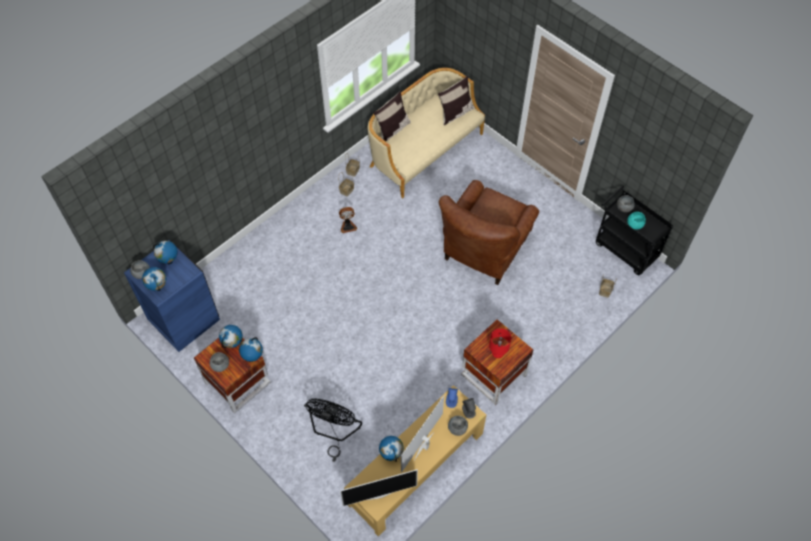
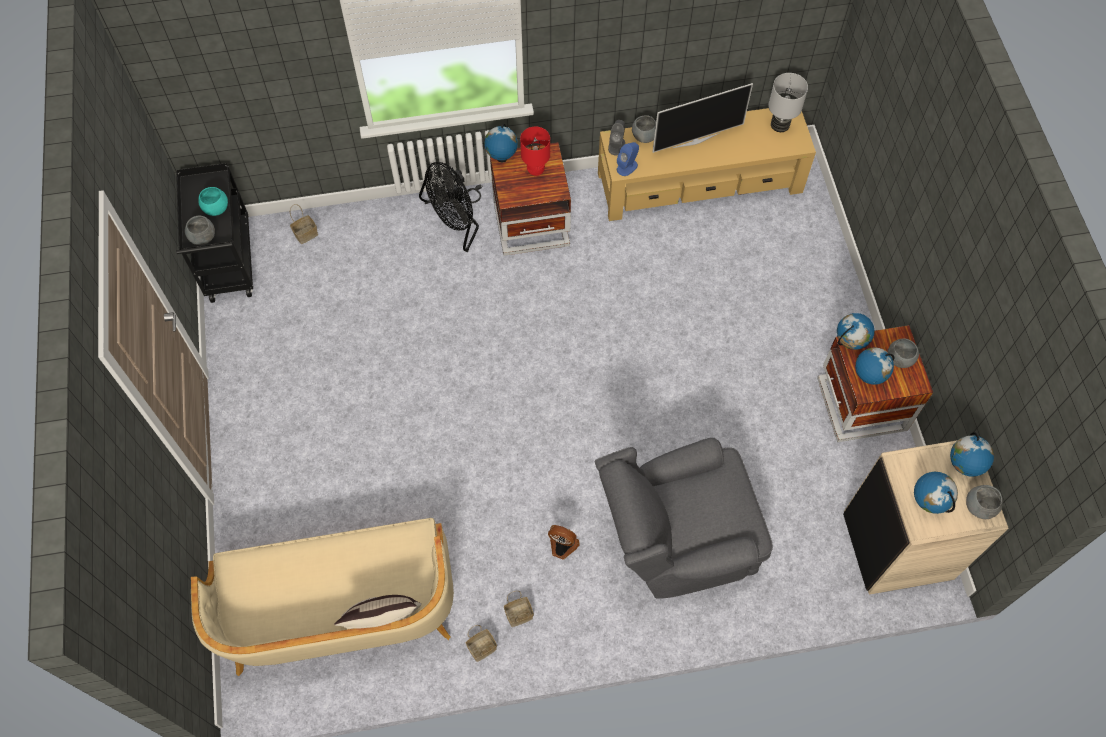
camera: 145 degrees left, 5 degrees up
(183, 319) = (897, 545): blue cabinet -> beige cabinet
(296, 258) = (676, 541): none -> grey armchair
(332, 430) = (771, 275): black fan -> black fan (457, 217)
(379, 494) = (779, 125): television -> grey table lamp
(391, 454) = (739, 153): globe -> globe (501, 158)
(455, 113) = (256, 584): pillow -> none
(483, 252) = (405, 379): brown armchair -> none

